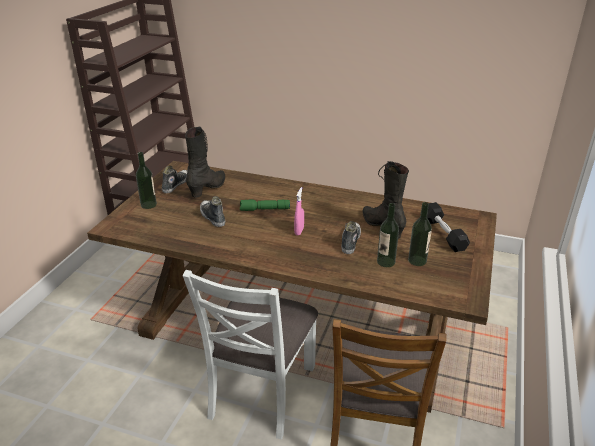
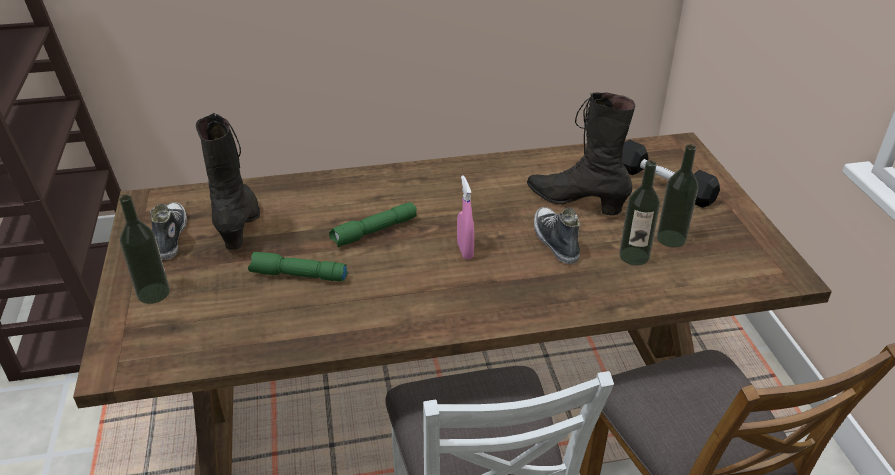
camera: 30 degrees left, 5 degrees up
(212, 217) = (298, 276): shoe -> green flashlight

